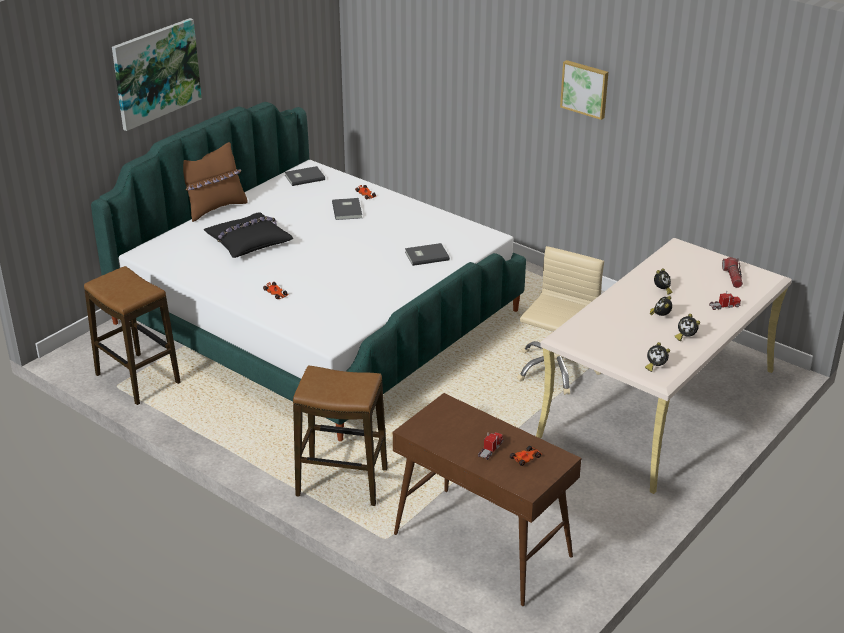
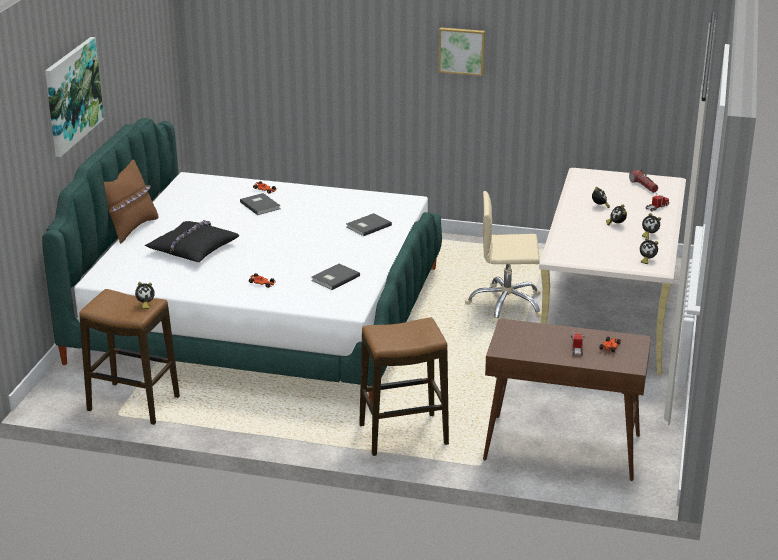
camera: 25 degrees left, 5 degrees down
(141, 291) = (145, 304): none -> alarm clock
(304, 177) = (191, 187): grey book -> grey book (334, 278)
(556, 369) = (506, 305): beige office chair -> beige office chair turned 90 degrees counterclockwise

